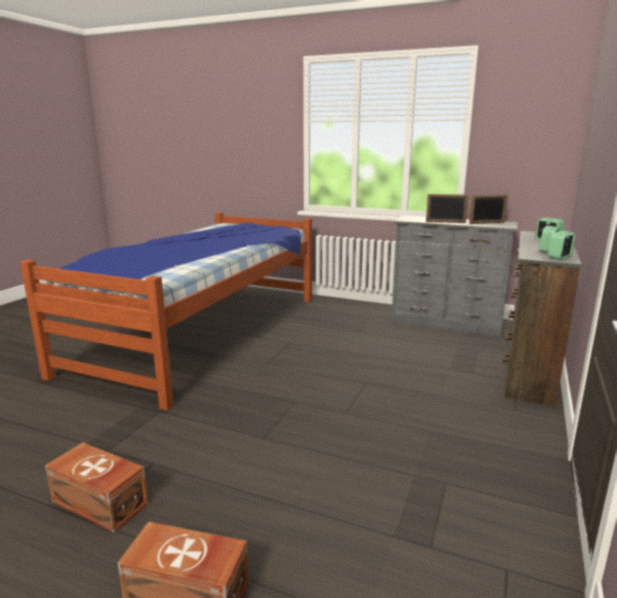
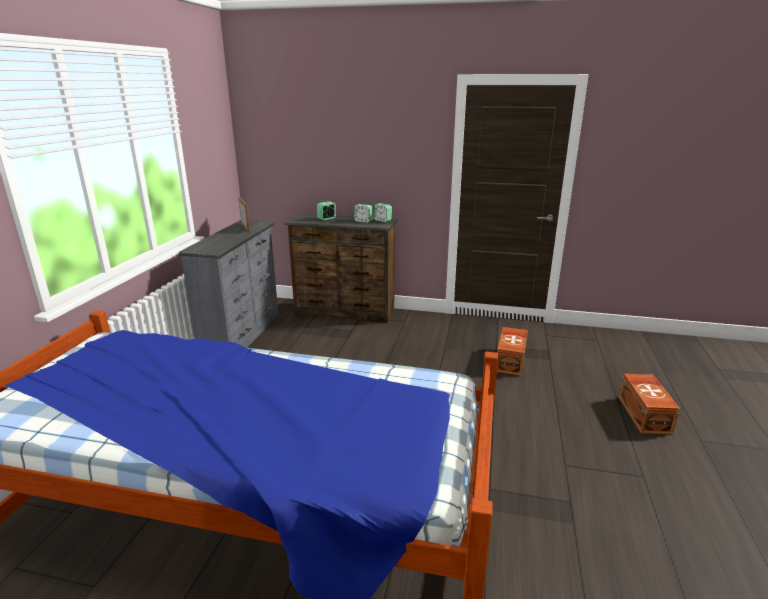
camera: 100 degrees left, 5 degrees up
(100, 504) = (626, 476): brown storage box -> brown storage box (511, 360)
(445, 222) = (237, 238): picture frame -> none

